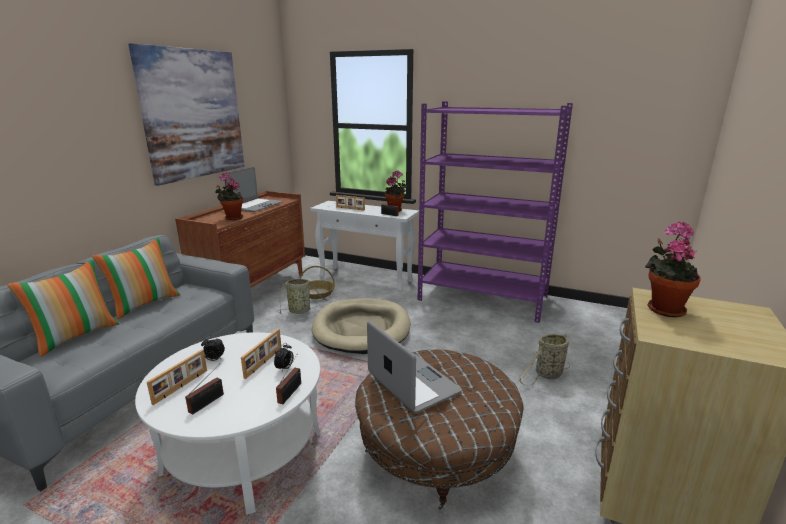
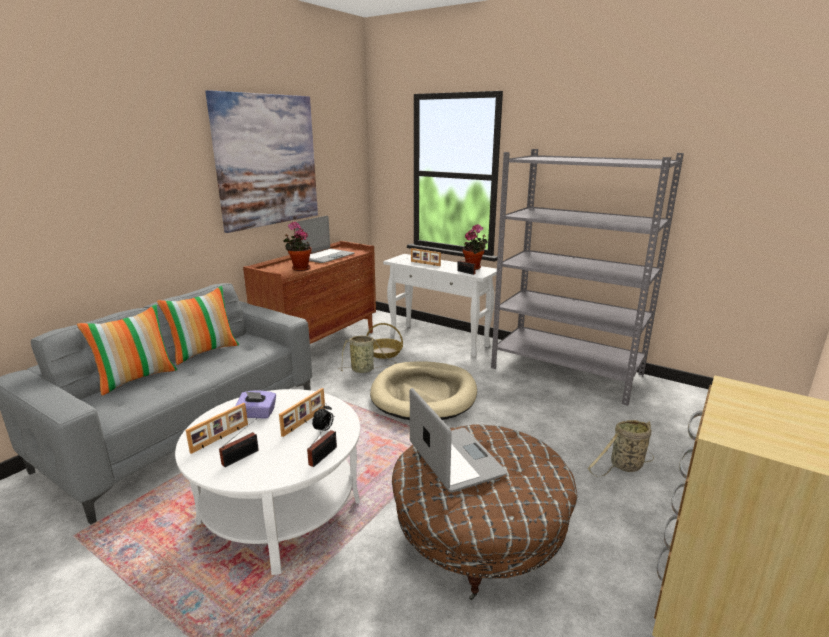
camera: 10 degrees right, 0 degrees up
(214, 359) = (257, 414): alarm clock -> purple tissue box
(483, 298) = (566, 371): purple bookcase -> grey bookcase
(663, 308) = (744, 403): potted plant -> none

